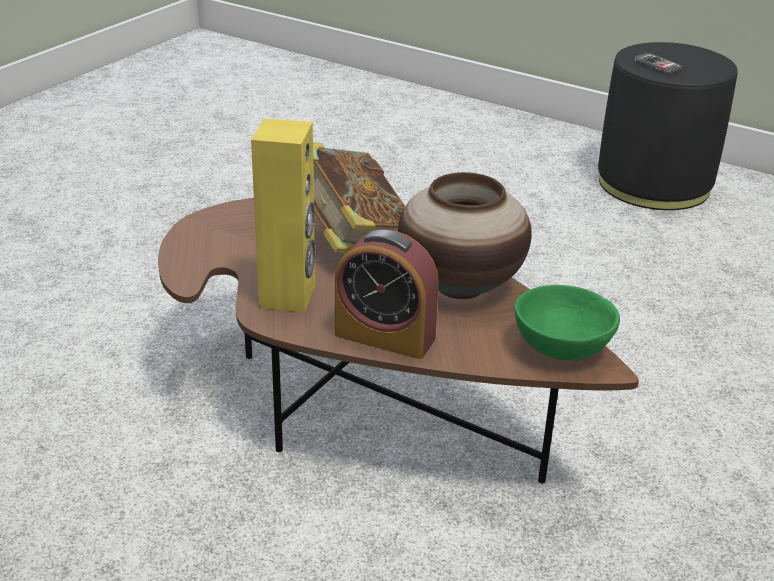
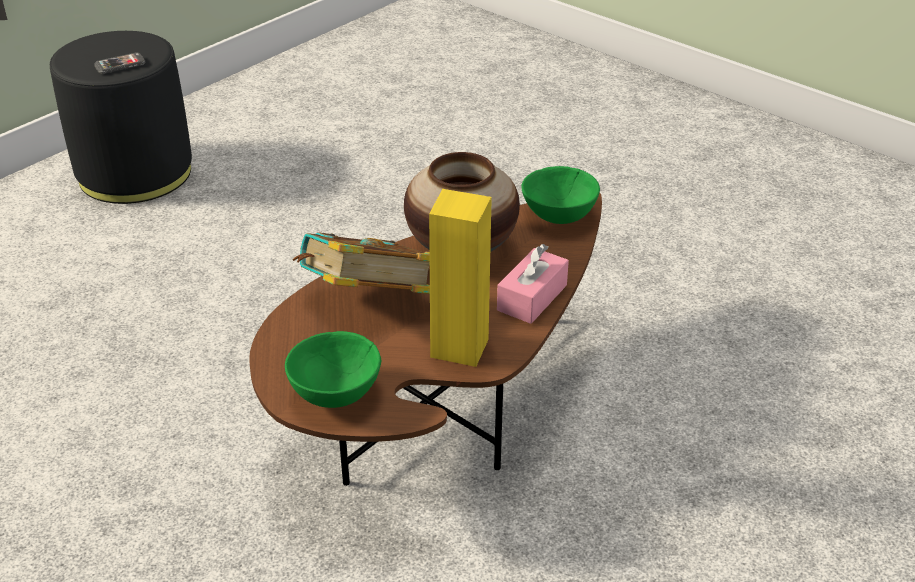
camera: 80 degrees left, 5 degrees up
(214, 238) = (334, 393): none -> green bowl
(385, 336) = (532, 298): alarm clock -> pink tissue box

